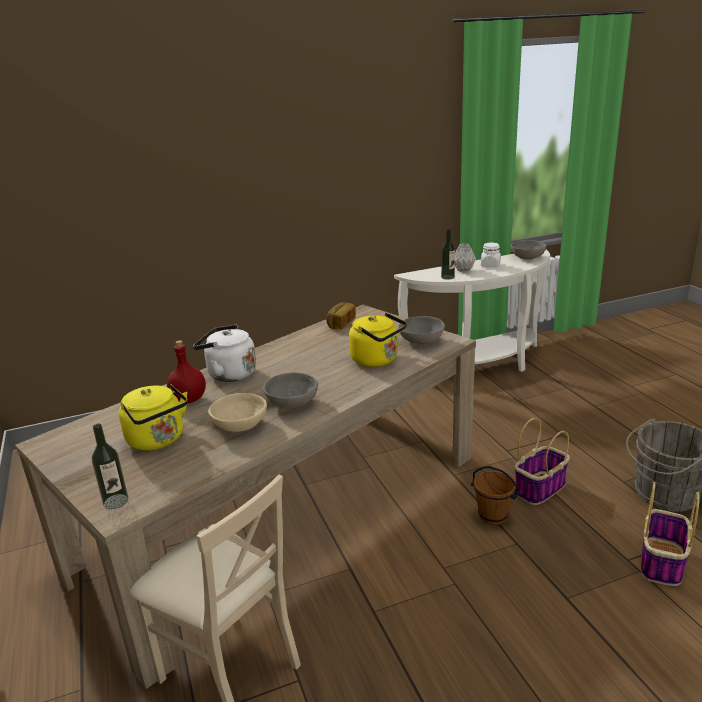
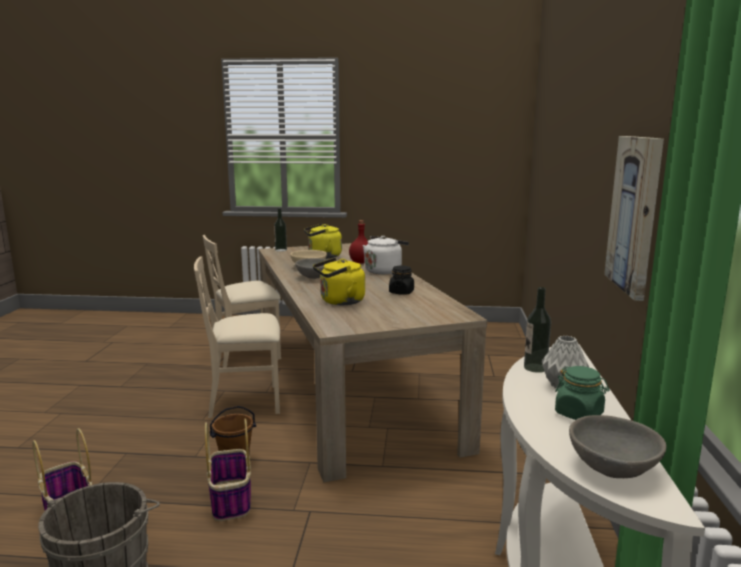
camera: 115 degrees right, 10 degrees down
(316, 344) = (401, 292): none -> black jar
(340, 324) = (438, 304): bread -> none
(383, 186) = (635, 214): none -> picture
(386, 573) = (245, 401): none -> beige chair
(420, 341) = (352, 320): grey bowl -> none
(490, 265) = (579, 414): white jar -> green jar

